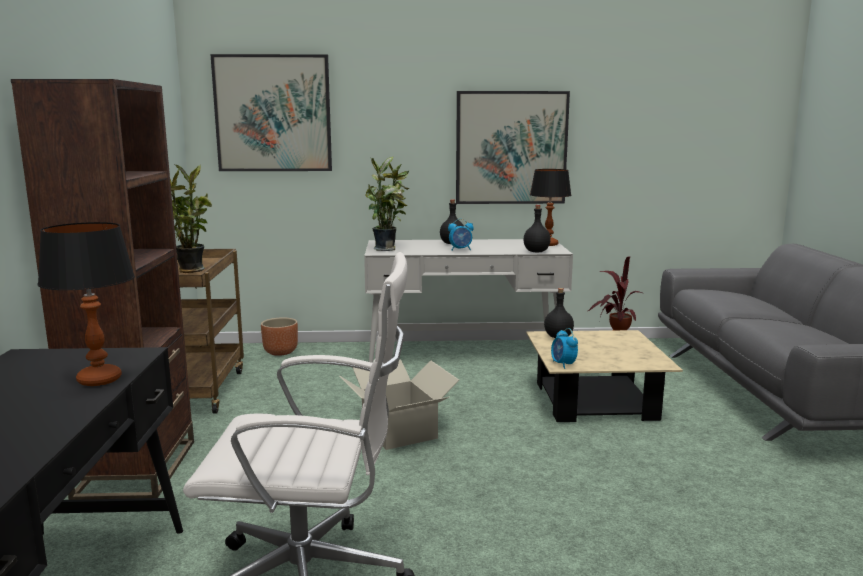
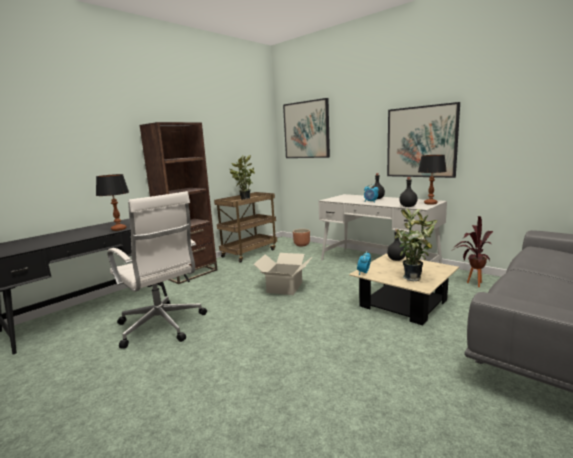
camera: 45 degrees right, 0 degrees up
(387, 249) = (337, 198): potted plant -> potted plant (414, 278)

